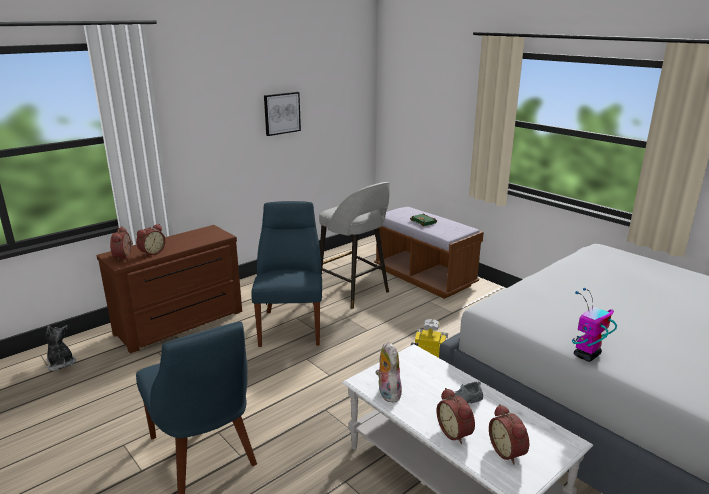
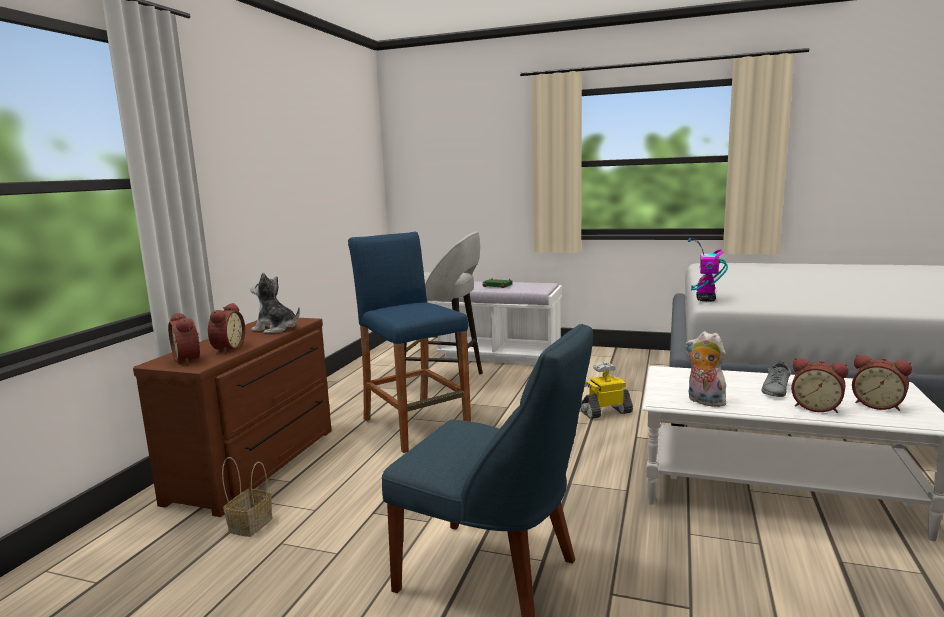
camera: 30 degrees left, 10 degrees down
(61, 363) = (104, 567): plush toy -> plush toy (276, 329)
(137, 364) = (251, 524): none -> basket
(281, 113) = (309, 173): picture -> none
(291, 325) = (415, 426): blue chair -> blue stool
(424, 277) = (500, 355): brown bench -> white bench
(586, 355) = (852, 309): toy robot -> toy robot (705, 299)

